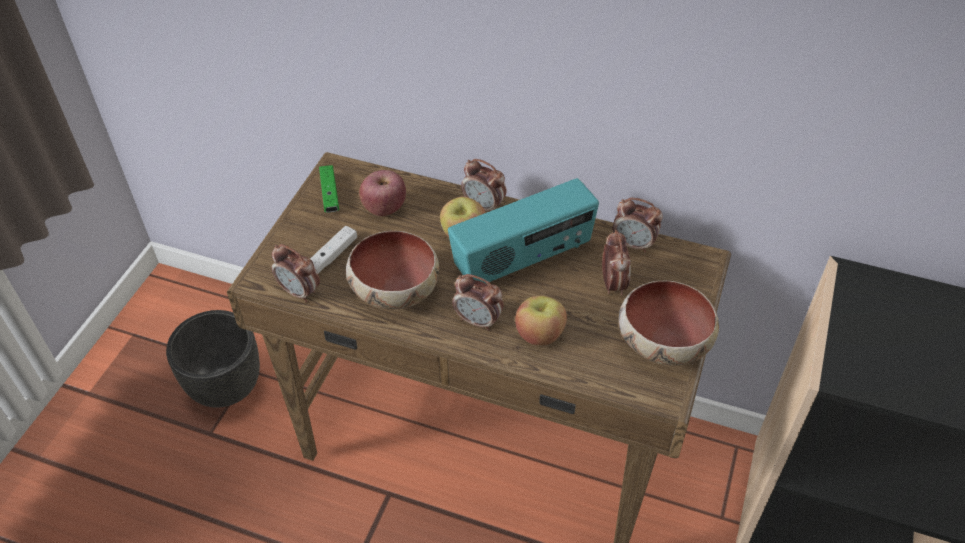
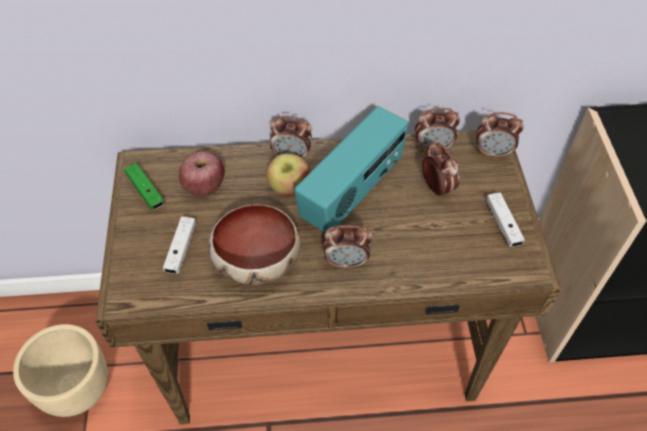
camera: 25 degrees left, 5 degrees up
(226, 387) = (77, 390): black planter -> beige planter
(300, 292) = (169, 295): alarm clock -> alarm clock (493, 153)
(539, 334) = (404, 254): apple -> none
(662, 342) = (503, 224): bowl -> white game controller

